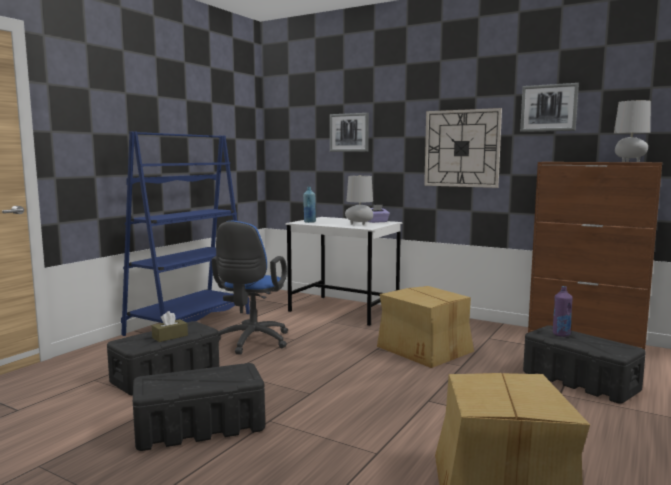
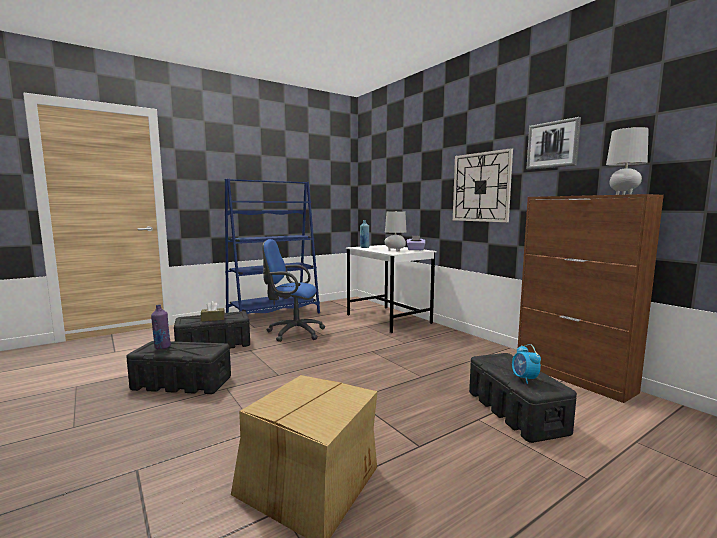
camera: 25 degrees right, 0 degrees up
(251, 342) = (292, 332): blue office chair -> blue office chair turned 60 degrees clockwise
(349, 132) = (405, 177): picture -> none
(425, 350) = (409, 358): cardboard box -> none
(561, 334) = (504, 362): purple bottle -> purple bottle (162, 347)
(596, 345) = (524, 379): none -> alarm clock

